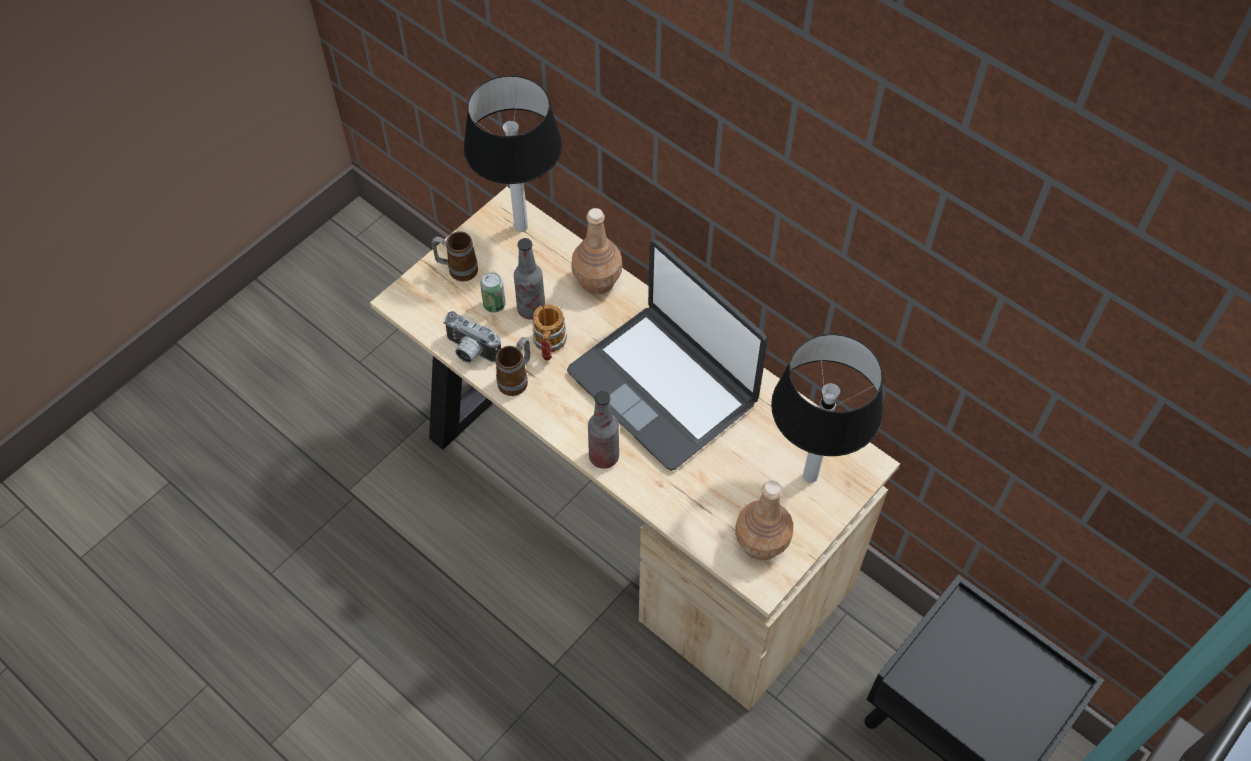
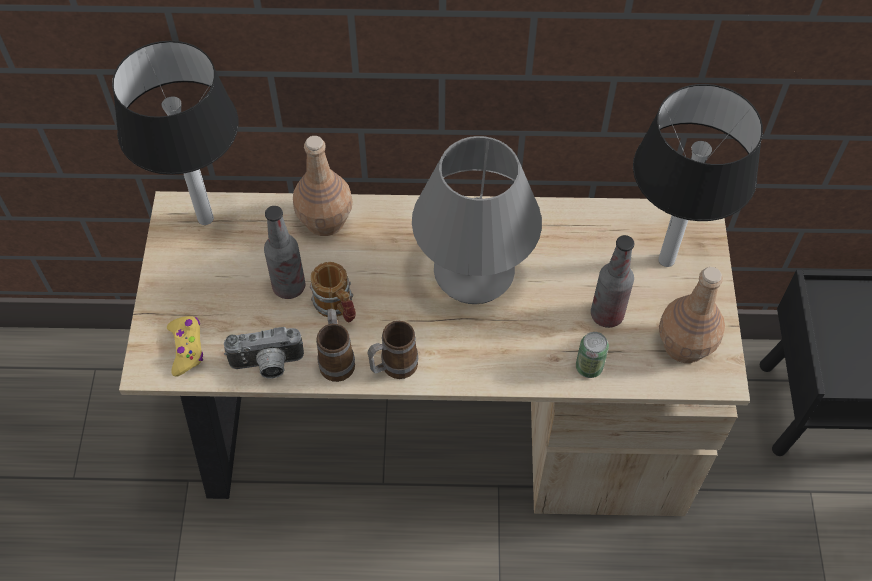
camera: 40 degrees left, 0 degrees up
(432, 304) = (187, 348): none -> yellow game controller
(457, 269) = (180, 298): mug -> mug (393, 367)
(494, 304) = (249, 306): can -> can (589, 367)
(604, 456) = (484, 371): bottle -> bottle (607, 315)
(663, 386) = (475, 272): laptop -> grey table lamp

